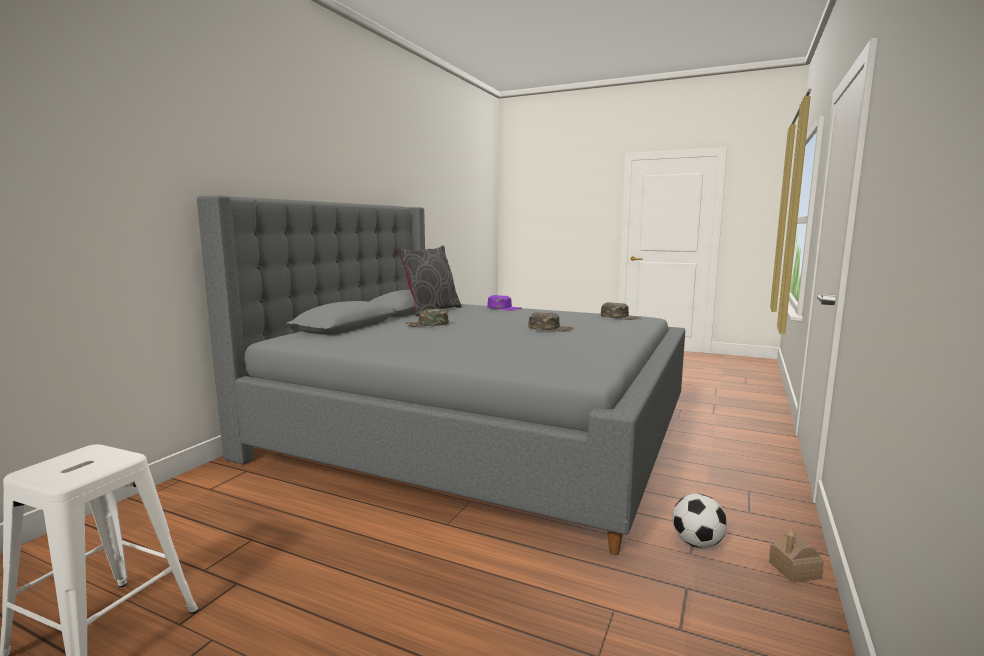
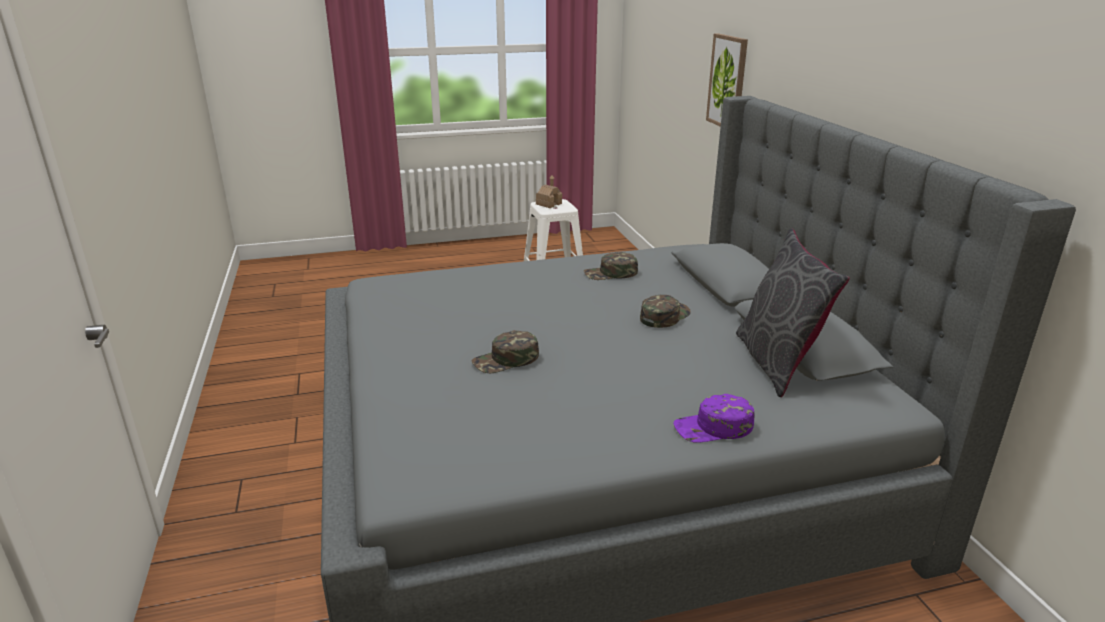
camera: 140 degrees right, 15 degrees up
(115, 189) = (728, 82): none -> picture
(620, 317) = (451, 463): green cap -> green cap (610, 273)
(697, 543) = (292, 427): football -> none
(794, 570) = (217, 434): toy house -> toy house (549, 204)

